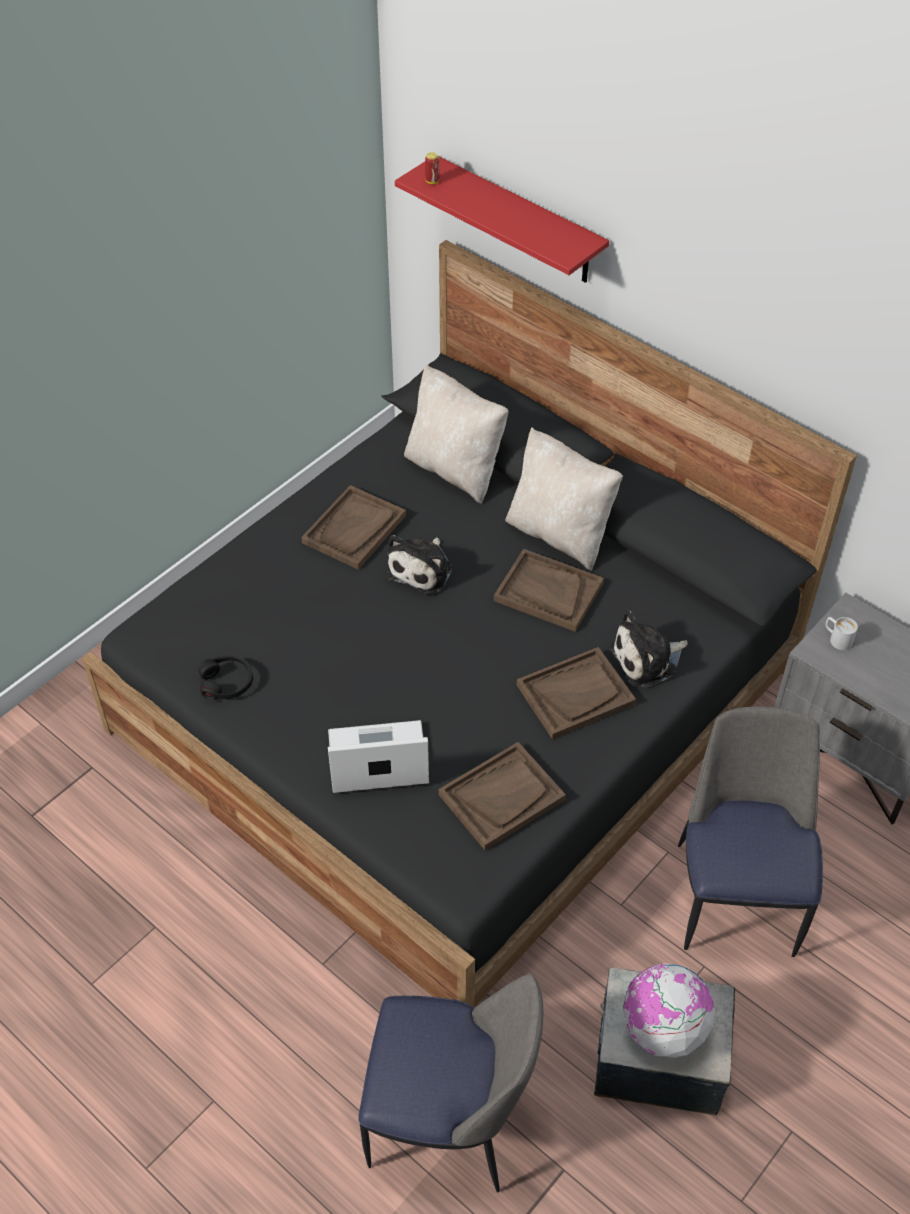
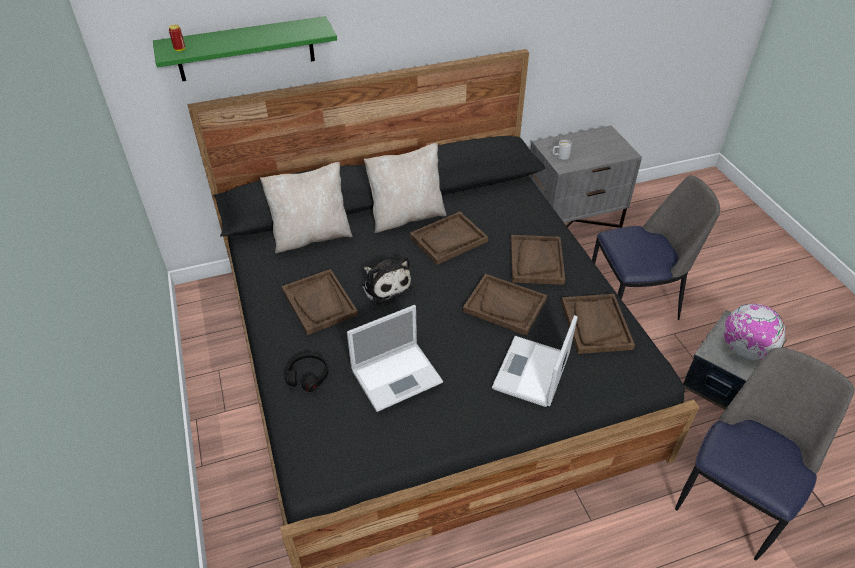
camera: 60 degrees left, 5 degrees down
(227, 683) = (406, 431): black headphones -> black headphones (308, 375)
(290, 641) = (398, 375): none -> laptop
(469, 693) = (505, 305): none -> brown tray
(518, 221) = (245, 49): red shelf -> green shelf
(647, 660) = (529, 223): plush toy -> none
(736, 894) = (635, 300): chair -> chair turned 135 degrees clockwise

